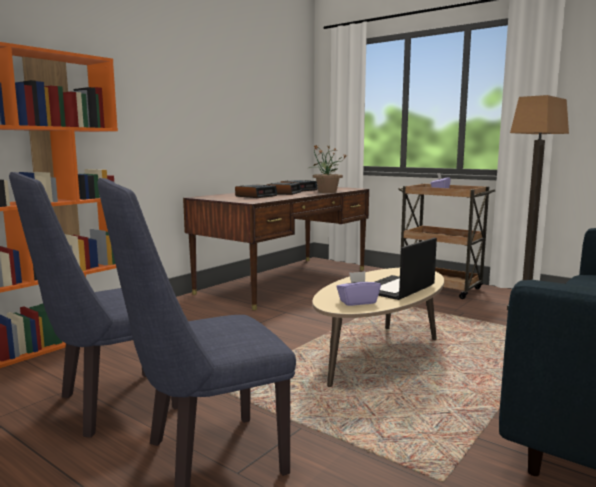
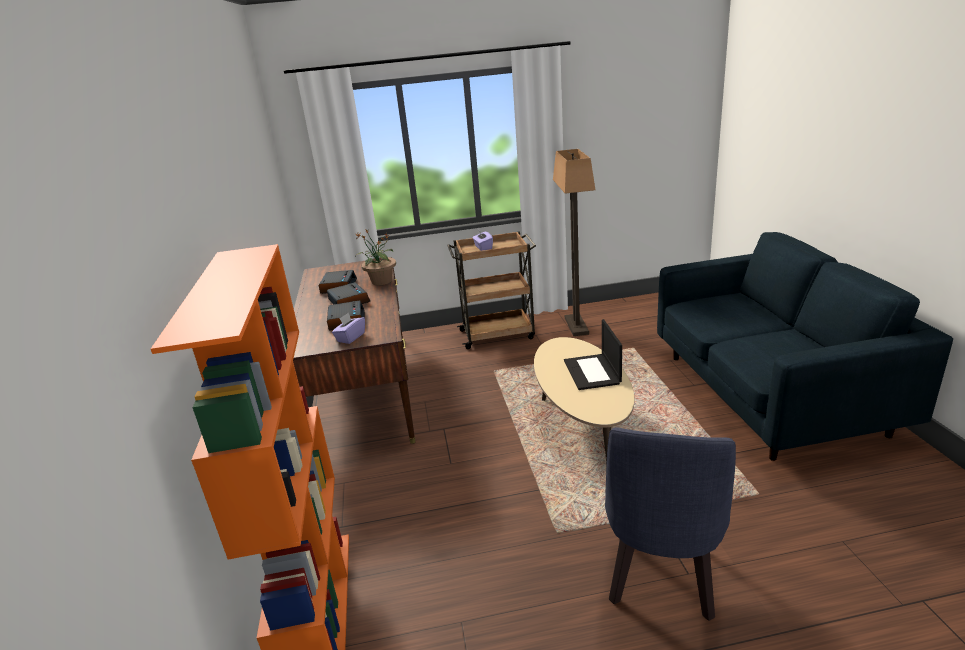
camera: 45 degrees left, 15 degrees up
(108, 405) = (523, 609): blue chair -> none
(357, 302) = (605, 402): purple tissue box -> purple tissue box (350, 337)

